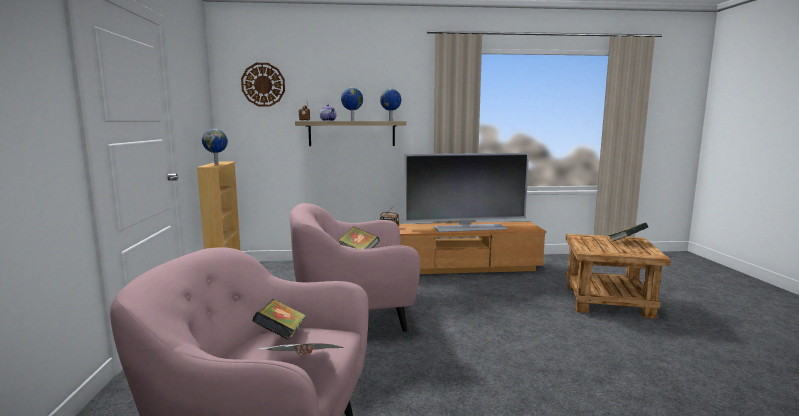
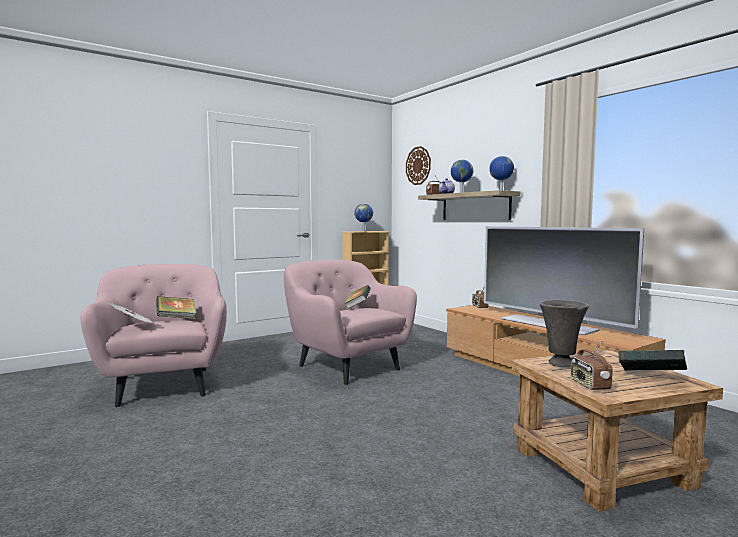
camera: 60 degrees right, 5 degrees down
(594, 247) = (561, 364): none -> grey vase
(637, 253) = (589, 385): none -> radio

